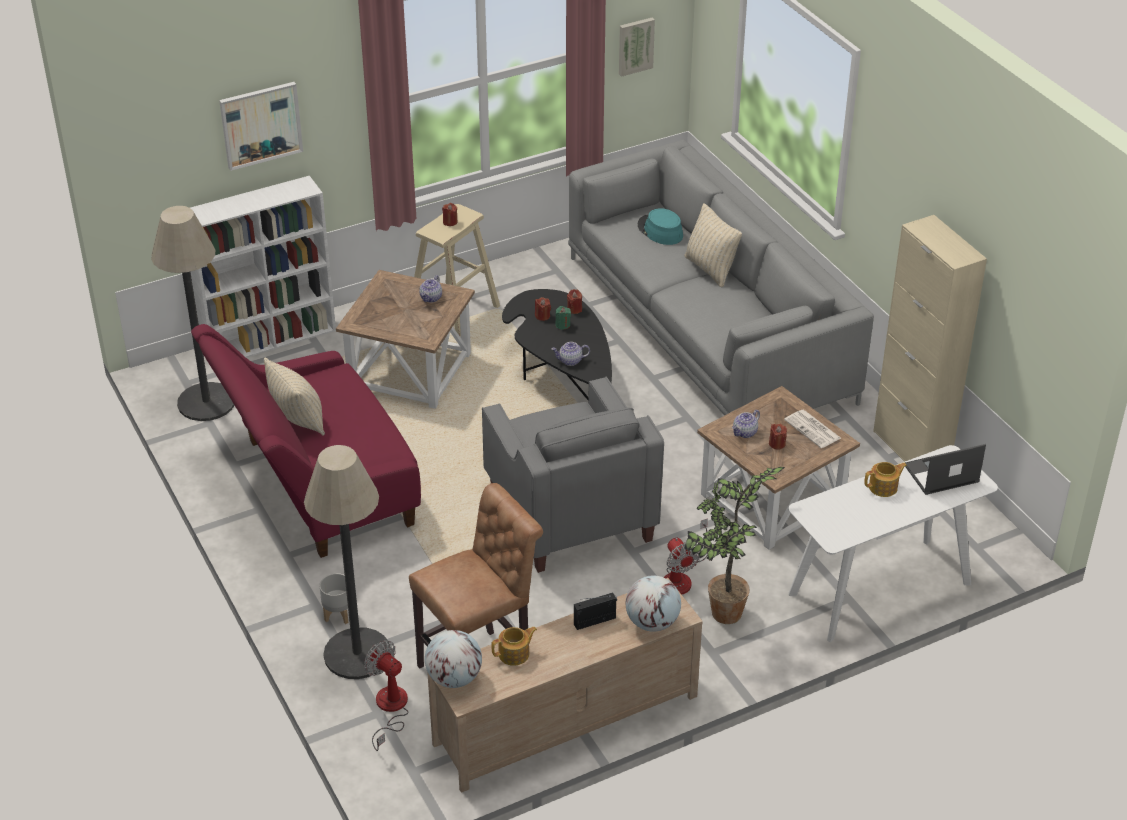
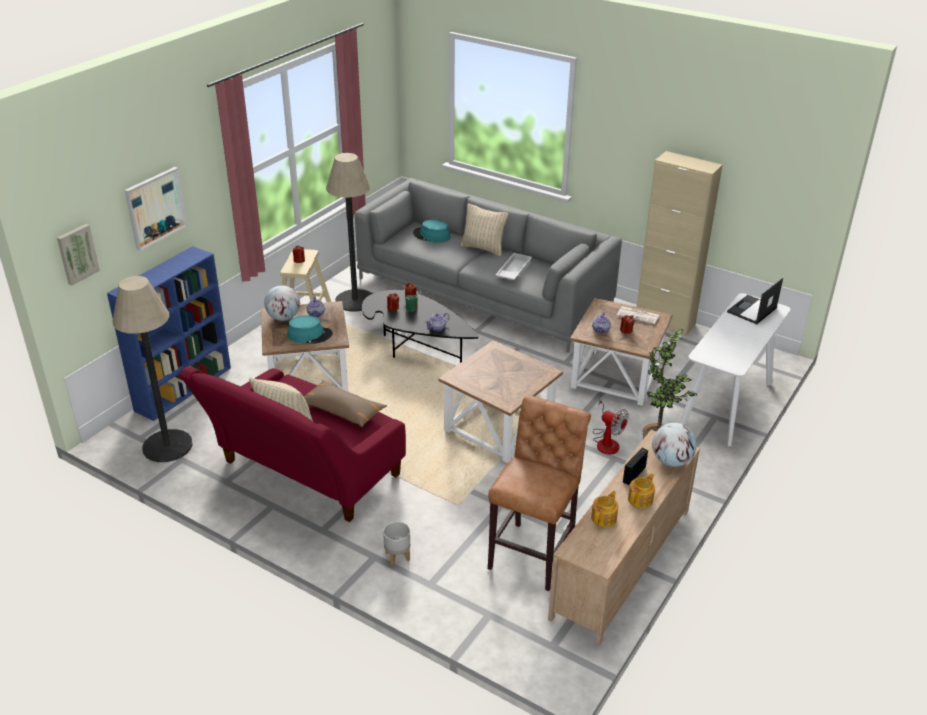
camera: 30 degrees left, 5 degrees down
(270, 339) = (184, 388): white bookcase -> blue bookcase
(357, 654) = (436, 579): floor lamp -> floor lamp (355, 301)
(367, 428) = (342, 410): none -> brown pillow
(389, 709) = (495, 608): fan -> none
(403, 323) = (310, 335): none -> turquoise hat
(454, 678) = (579, 552): globe -> globe (283, 318)
(569, 513) = (499, 428): grey armchair -> brown side table
(635, 46) = (372, 115): picture -> picture (77, 254)
(716, 314) = (513, 271): none -> white tray
(884, 487) = (730, 328): teapot -> teapot (641, 499)

